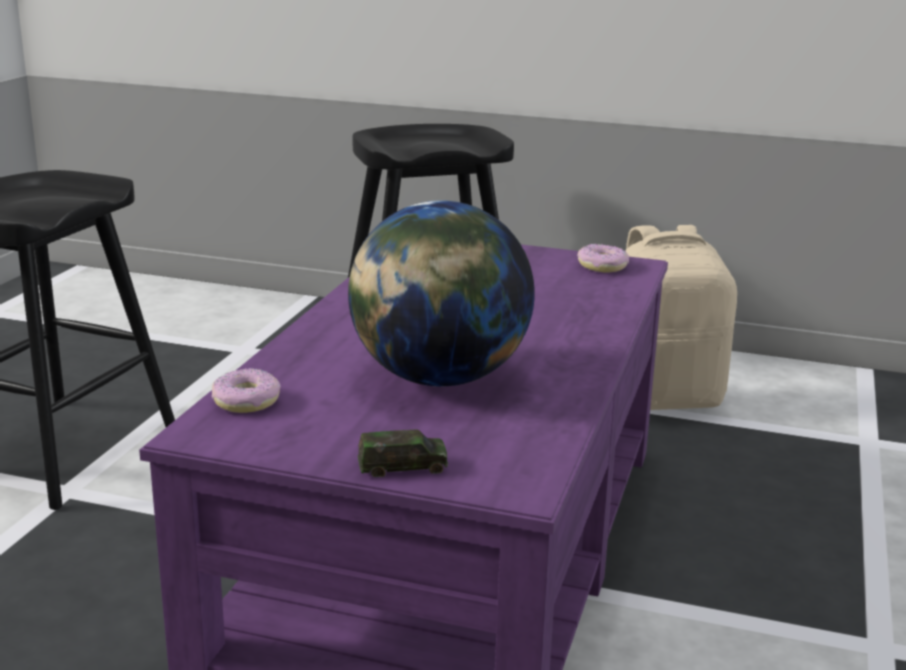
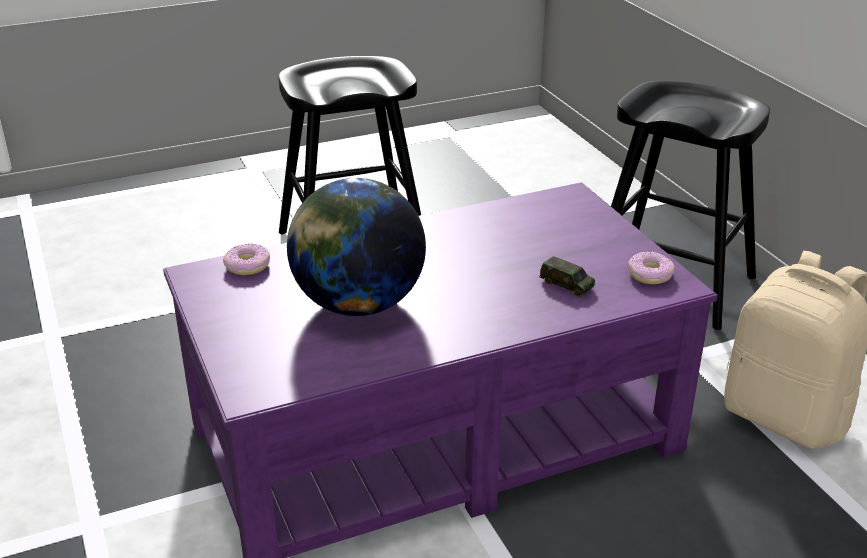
camera: 50 degrees right, 10 degrees up
(402, 467) = (229, 346): toy car -> toy car (566, 284)

